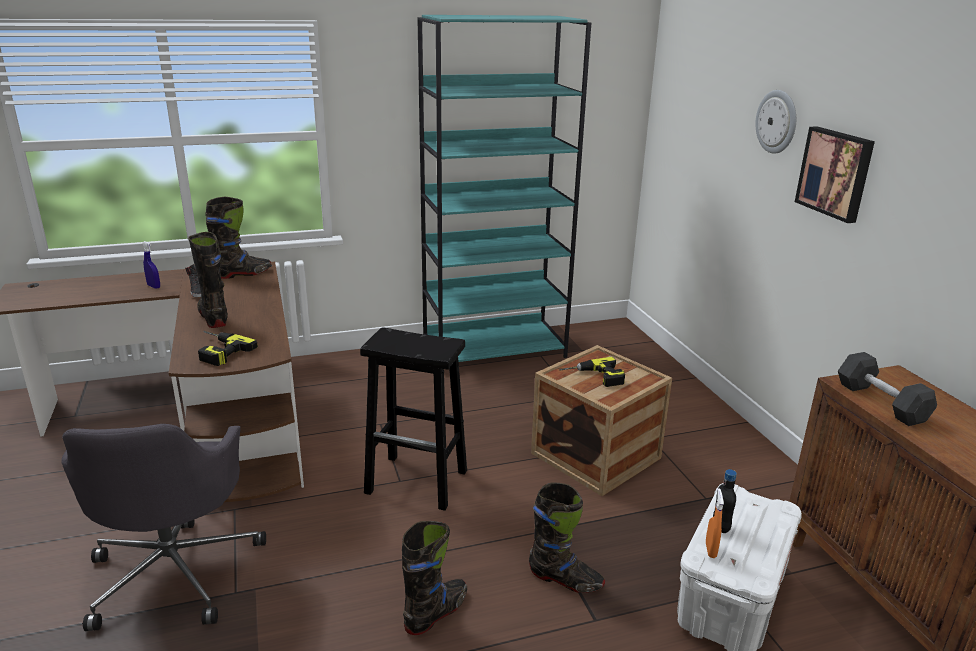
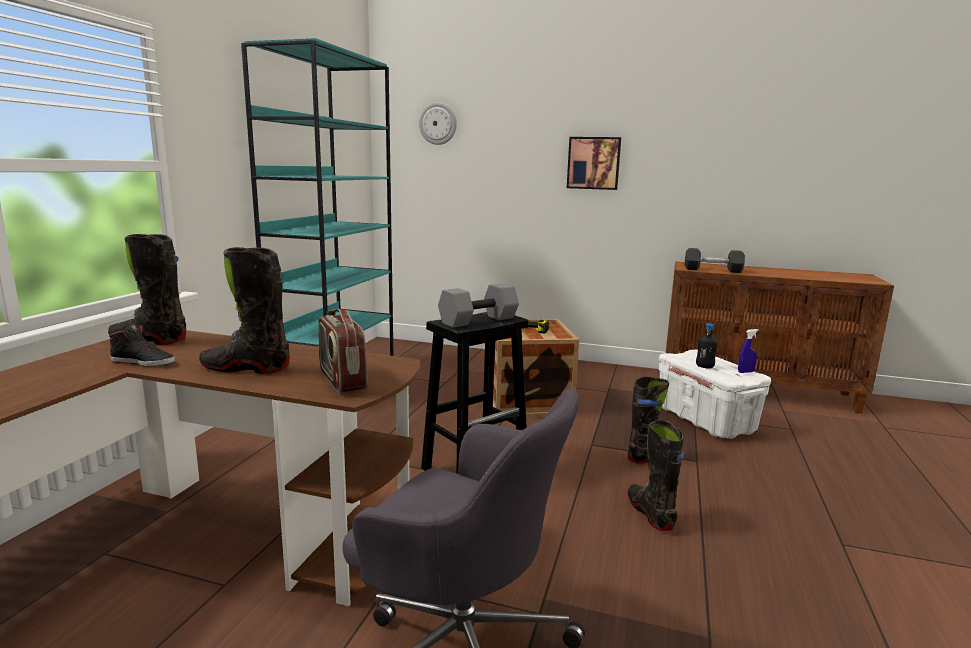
camera: 55 degrees left, 10 degrees down
(154, 286) = (56, 379): blue spray bottle -> blue spray bottle (746, 372)
(216, 351) = (341, 380): power drill -> radio
(242, 274) = (149, 340): black boot -> black boot turned 90 degrees counterclockwise
(409, 344) = (478, 321): none -> grey dumbbell
(710, 550) = (725, 375): orange spray bottle -> none
(777, 121) = (531, 140): wall clock -> wall clock (438, 123)

